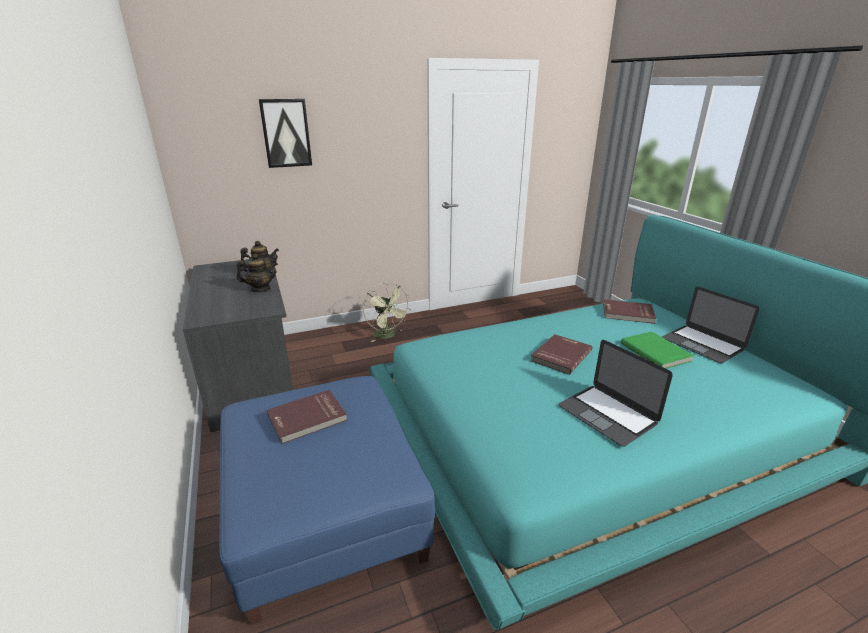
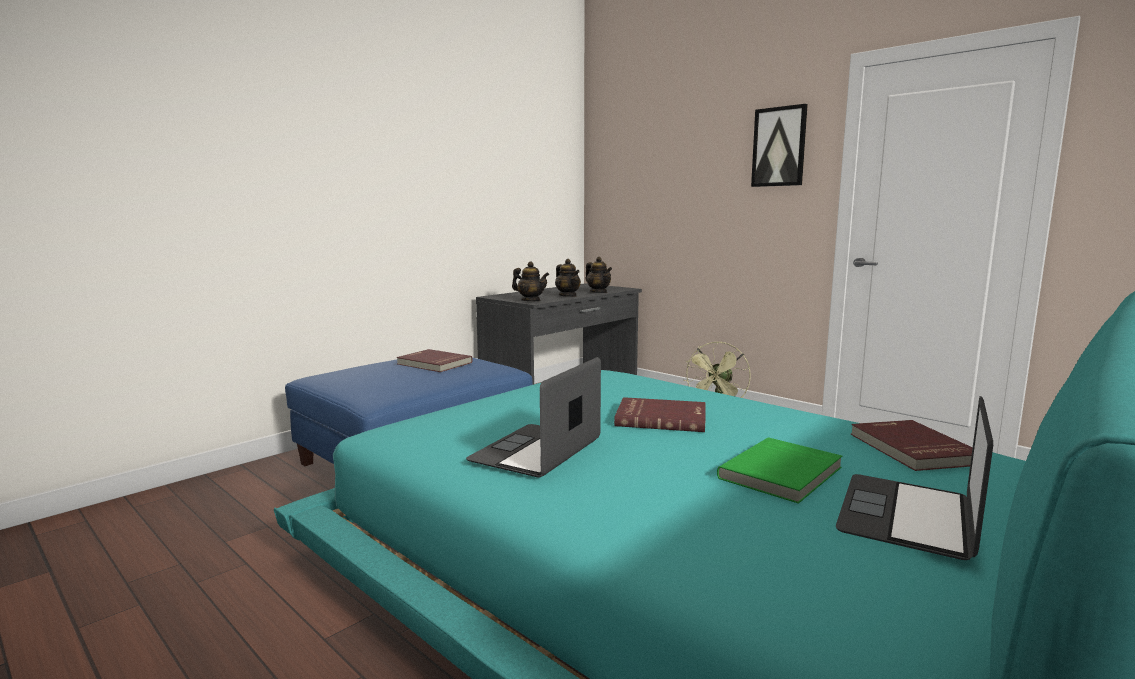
camera: 65 degrees right, 15 degrees down
(262, 309) = (530, 301): none -> teapot
(286, 133) = (677, 160): picture -> picture (779, 147)

